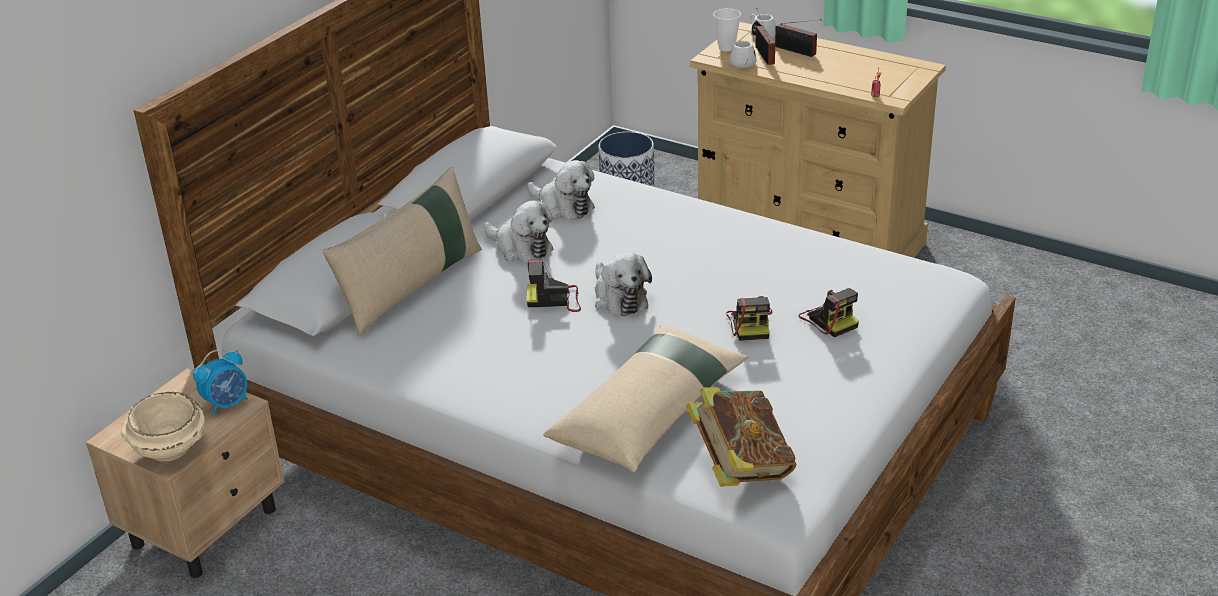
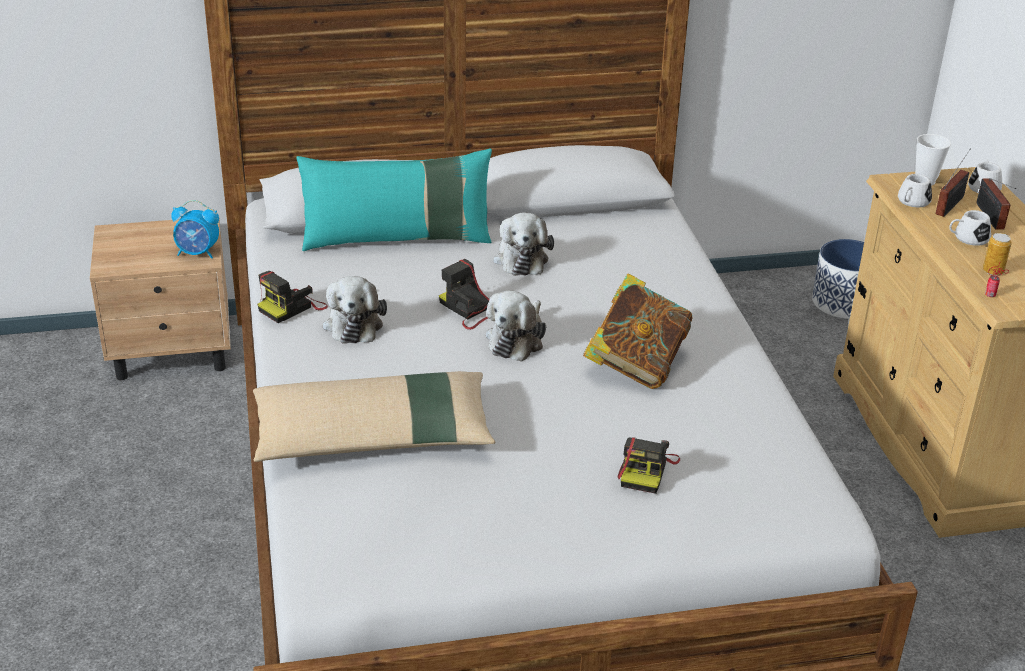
camera: 45 degrees right, 0 degrees up
(170, 448) = (123, 259): beige bowl -> none
(411, 287) = (398, 239): beige pillow -> turquoise pillow
(563, 206) = (610, 247): plush toy -> plush toy (353, 324)
(740, 467) = (352, 524): book -> book (636, 365)
(751, 324) = (576, 428): camera -> camera (292, 307)
(808, 70) = (967, 238): none -> white mug
(853, 81) = (993, 271): none -> can

